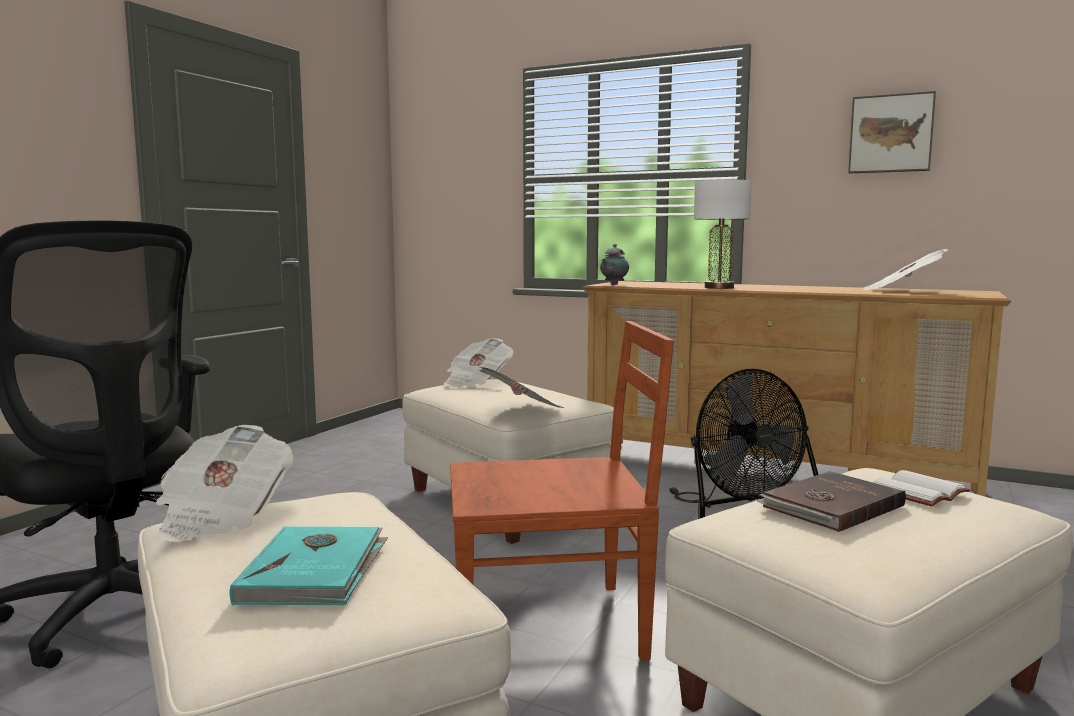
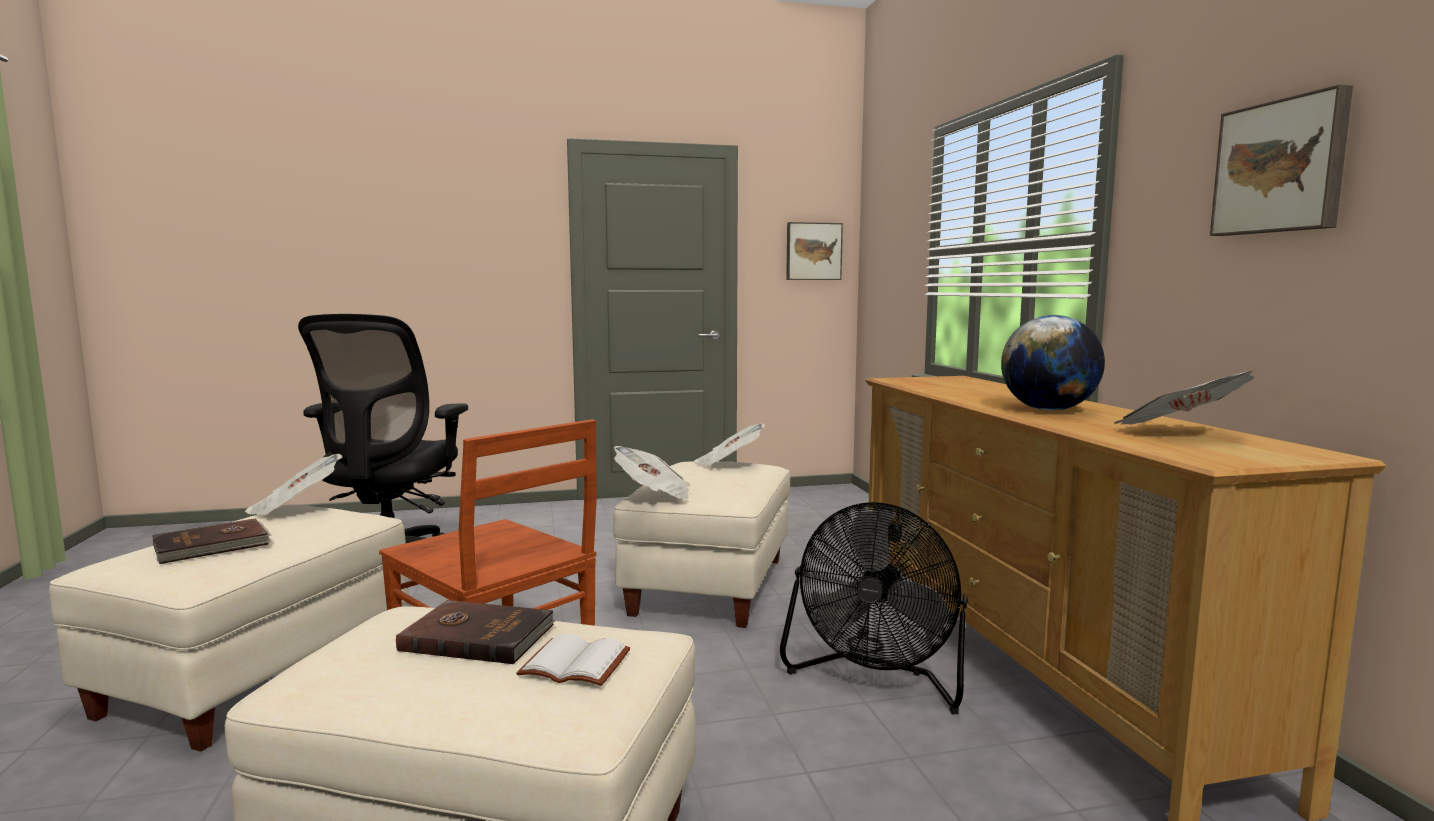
camera: 50 degrees right, 0 degrees up
(315, 570) = (213, 546): turquoise book -> brown book
(362, 174) = (813, 251): none -> picture
(613, 285) = (896, 380): teapot -> none
(719, 287) = (970, 396): table lamp -> none
(796, 288) = (1048, 410): none -> globe

